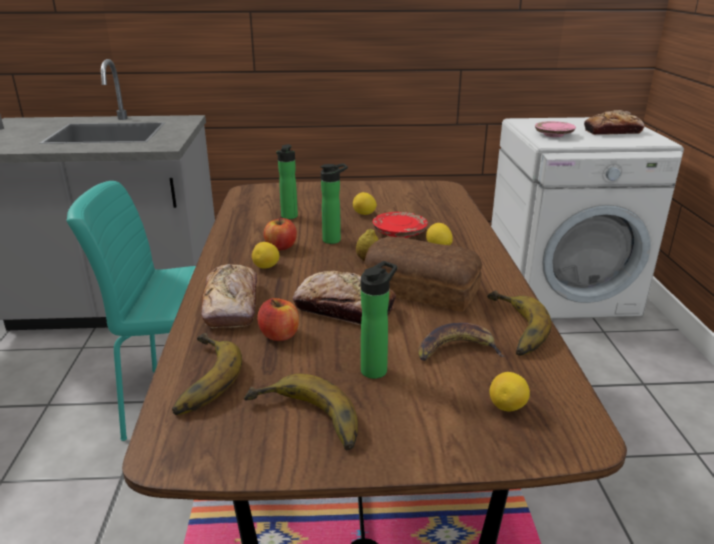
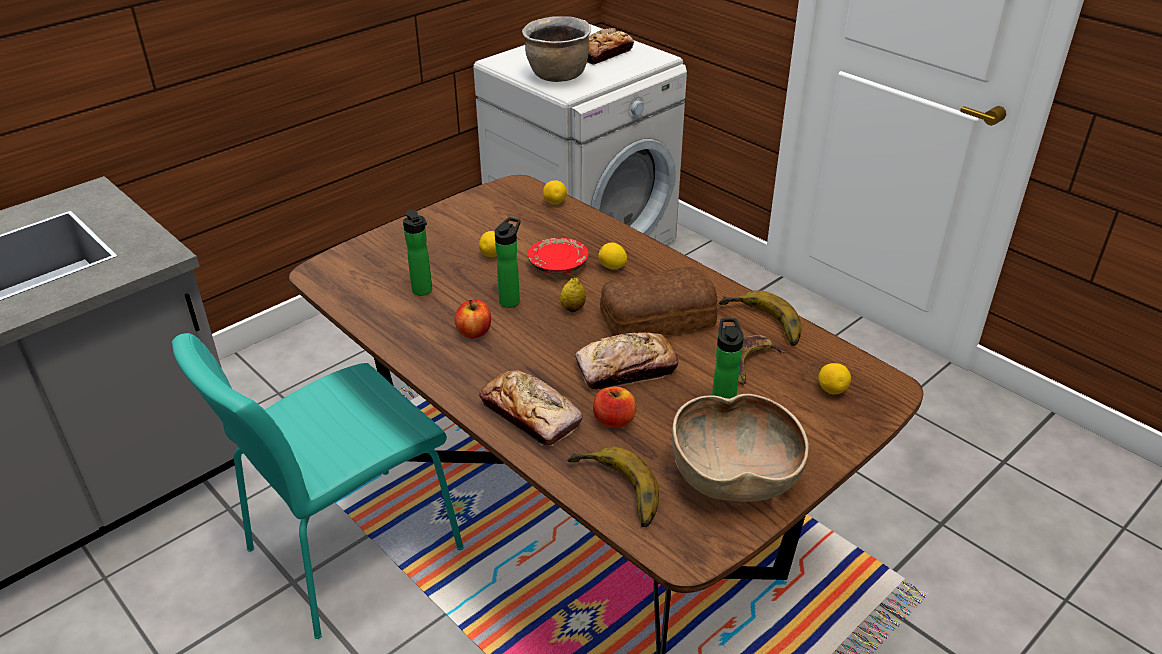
camera: 40 degrees left, 10 degrees up
(266, 267) = (497, 361): lemon -> lemon (555, 202)
(303, 423) = (734, 477): banana -> brown bowl
(553, 135) = (558, 76): pink plate -> brown cooking pot

